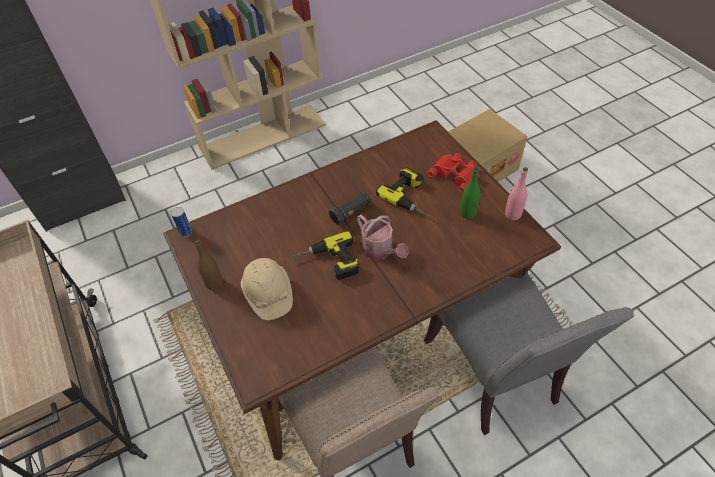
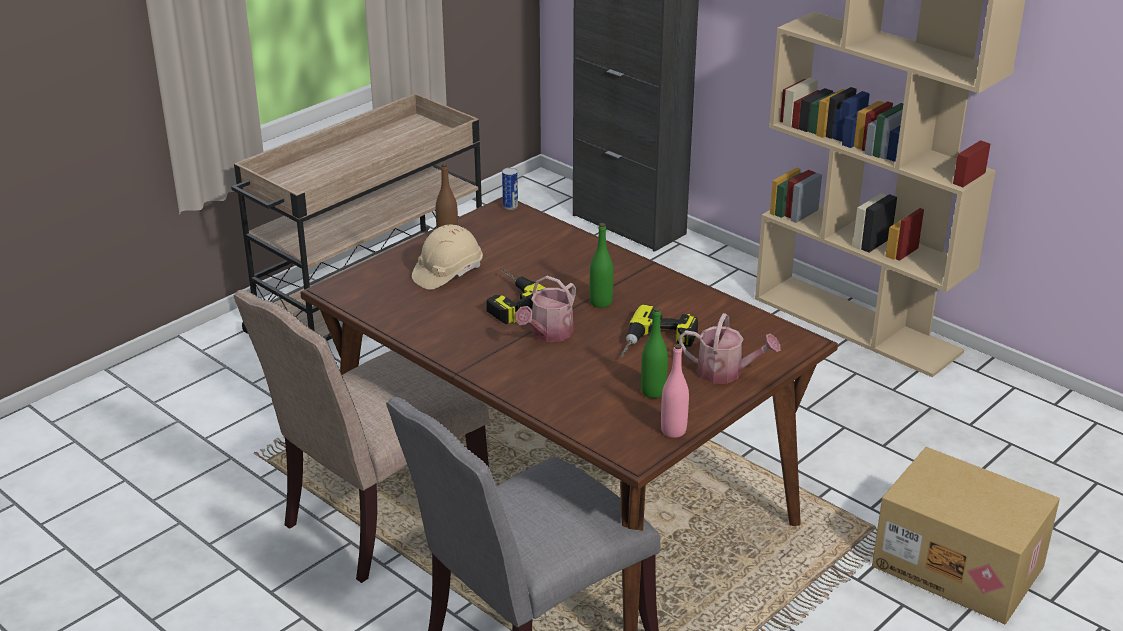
camera: 70 degrees right, 20 degrees down
(351, 213) = (601, 302): black flashlight -> green bottle
(456, 174) = (726, 372): red binoculars -> watering can

